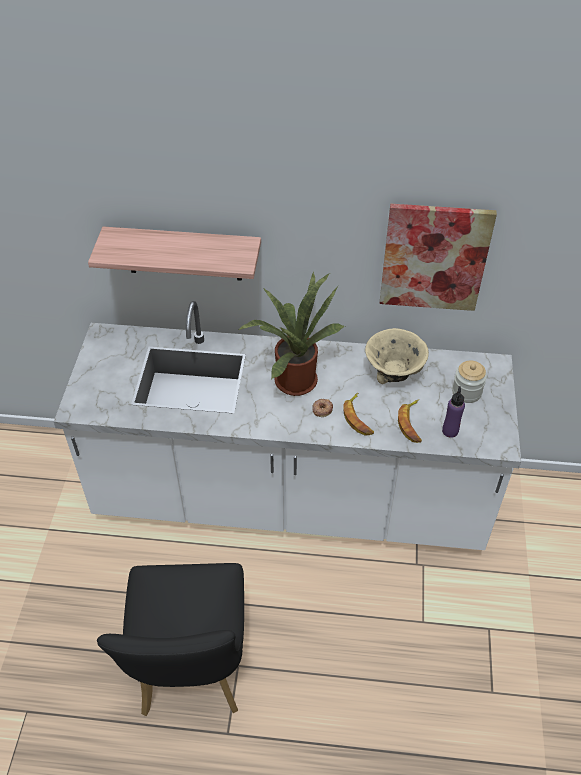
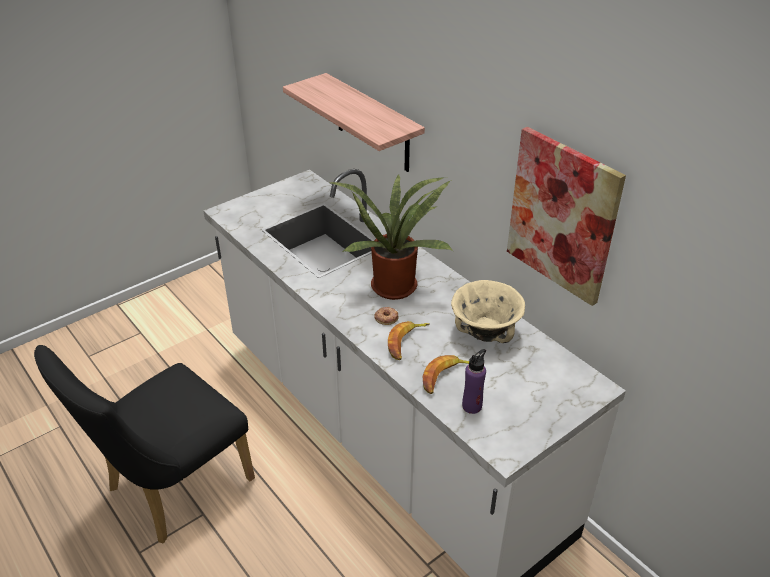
camera: 45 degrees right, 10 degrees down
(466, 392) = (533, 389): jar -> none

